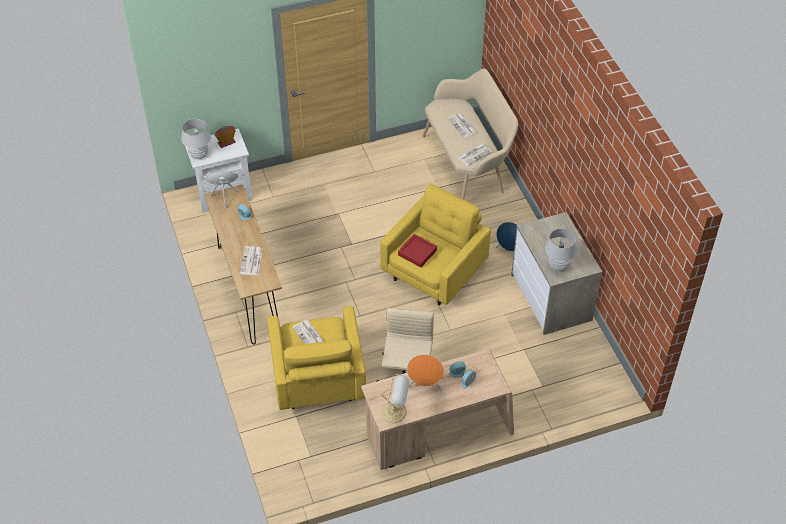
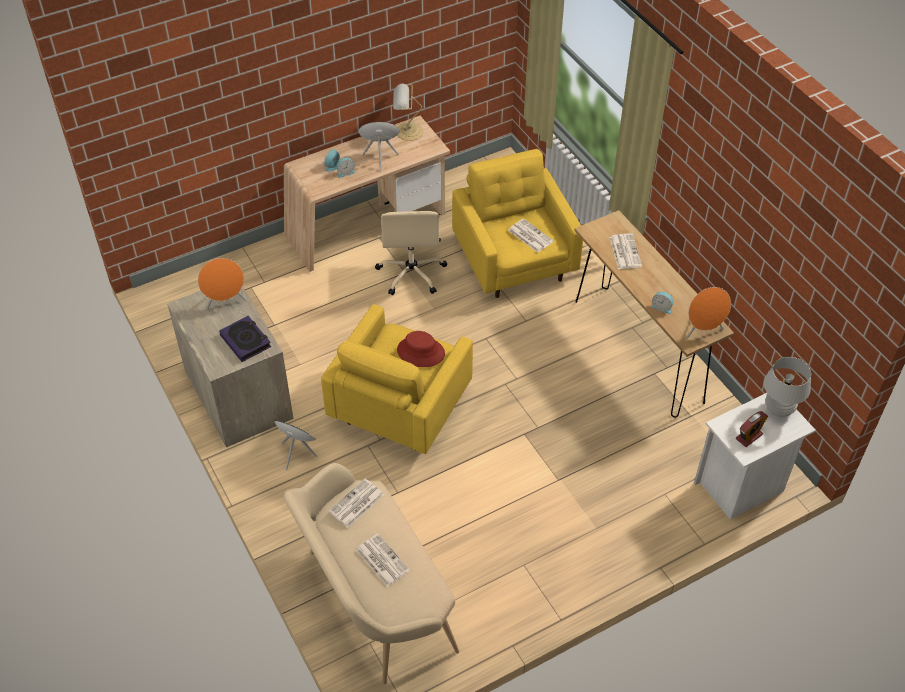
camera: 170 degrees right, 0 degrees up
(417, 252) = (420, 352): red tray -> red hat
(542, 235) = (246, 341): none -> book
(558, 266) = (225, 302): white table lamp -> orange speaker

